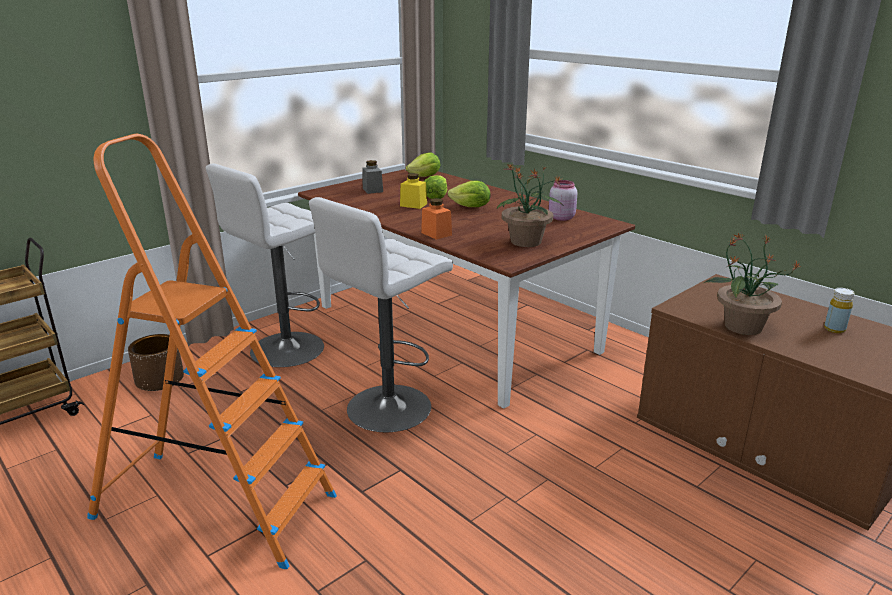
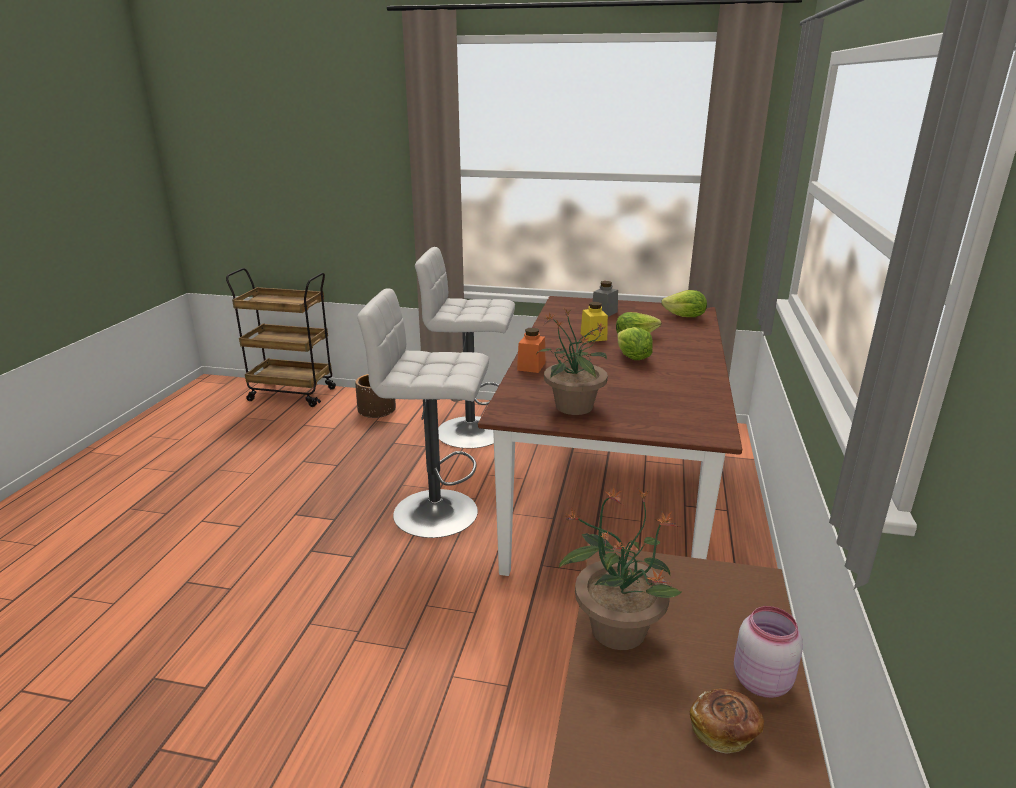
camera: 55 degrees right, 0 degrees up
(216, 506) = (253, 499): orange step ladder -> none
(560, 218) = (681, 403): pink jar -> pink jar (760, 680)
(834, 329) = (724, 731): yellow bottle -> bread

